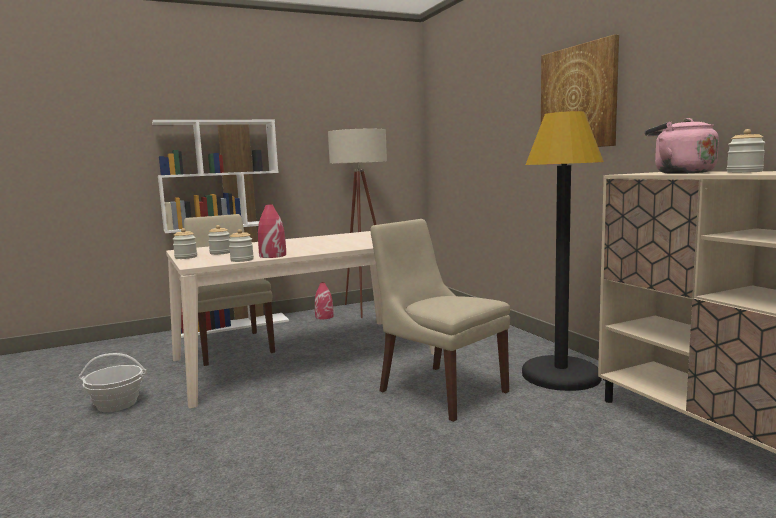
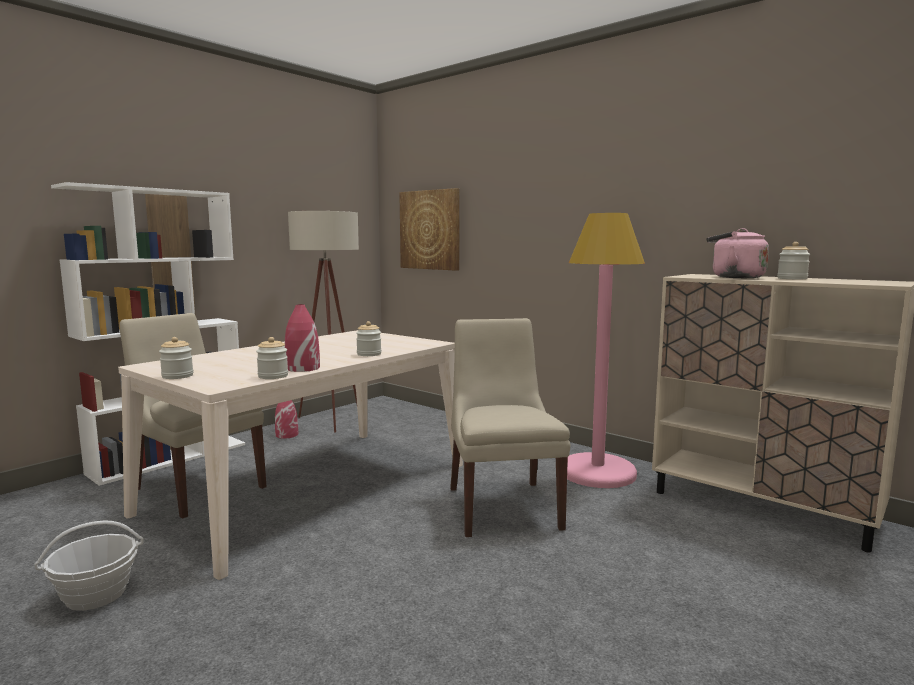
camera: 25 degrees left, 0 degrees up
(220, 253) = (217, 367): jar -> jar (369, 354)
(439, 390) = (502, 505): beige chair -> beige chair turned 60 degrees clockwise
(561, 375) = (597, 472): black floor lamp -> pink floor lamp
(578, 97) = (593, 197): picture -> picture (430, 230)

